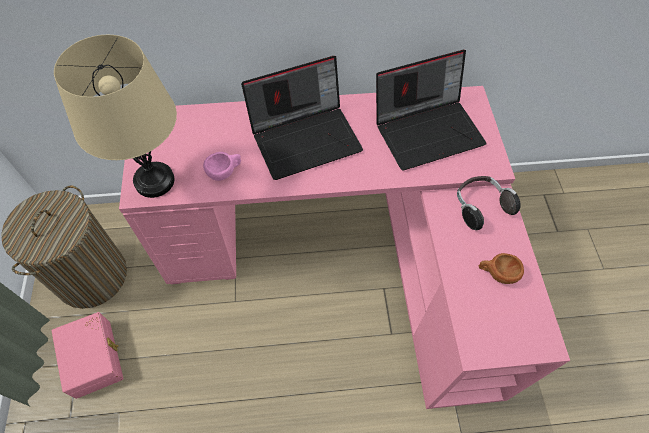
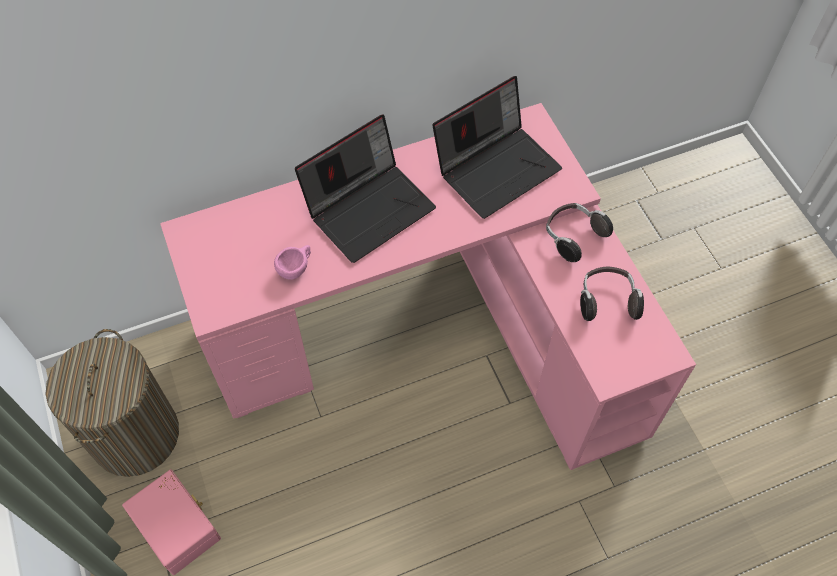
camera: 15 degrees left, 0 degrees up
(154, 181) = (223, 297): beige table lamp -> none
(496, 273) = (607, 300): brown cup -> headphones

